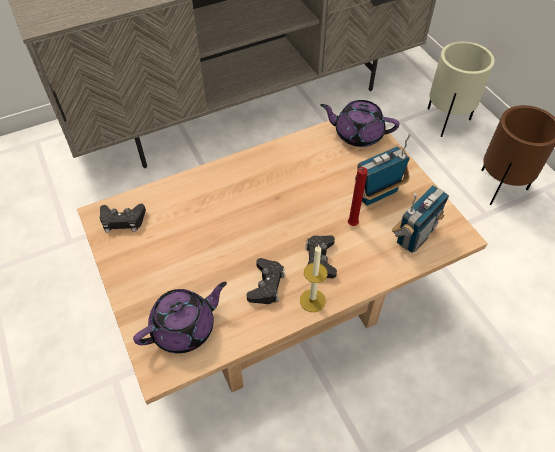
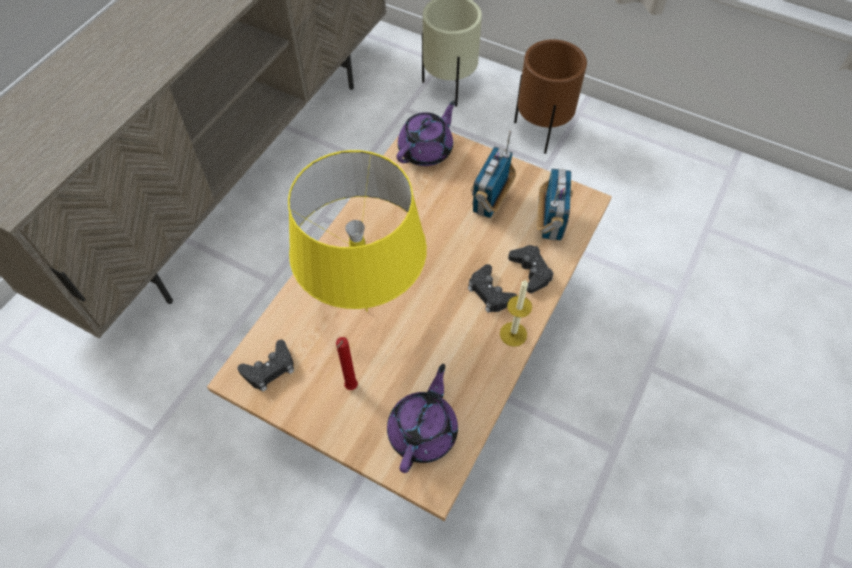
camera: 35 degrees left, 5 degrees up
(218, 220) = (366, 311): none -> yellow table lamp
(266, 285) = (463, 345): black game controller -> black game controller (531, 271)
(351, 225) = (491, 244): red candle -> red candle (350, 388)
(357, 134) = (426, 150): purple teapot -> purple teapot turned 150 degrees clockwise

